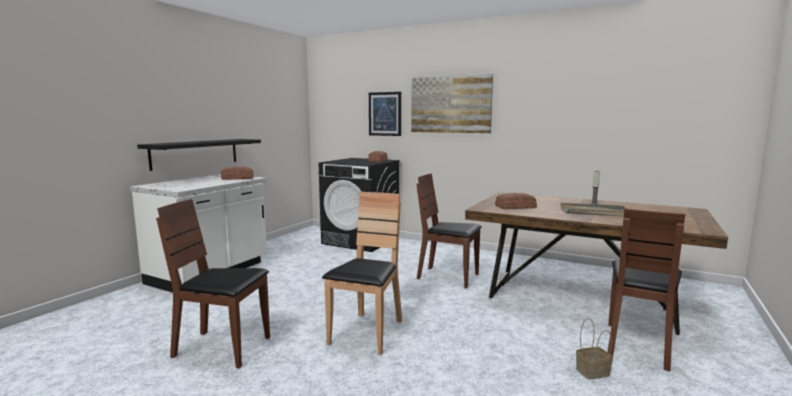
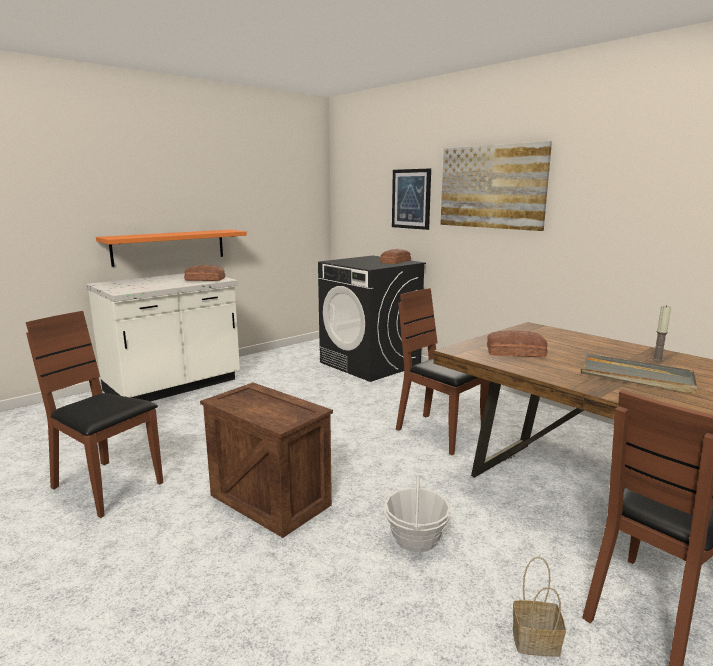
camera: 20 degrees right, 5 degrees up
(195, 153) = (169, 247): black shelf -> orange shelf
(367, 333) = (271, 500): brown chair -> crate
(484, 336) = (416, 538): none -> basket

